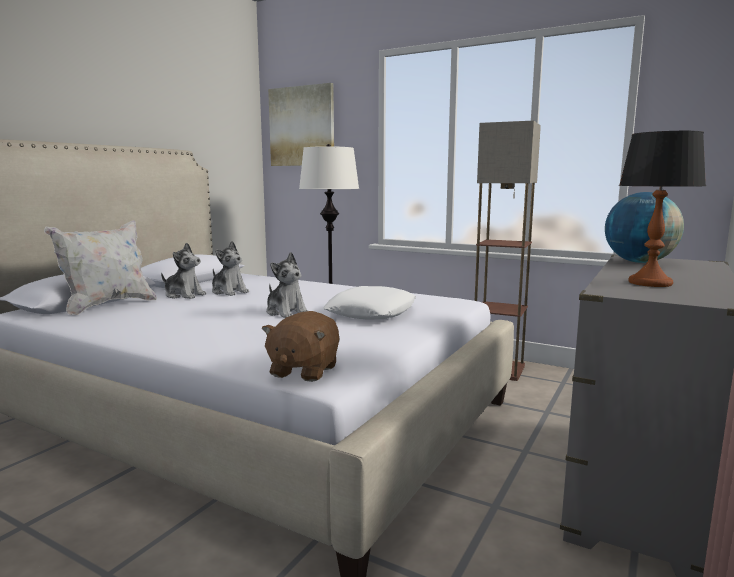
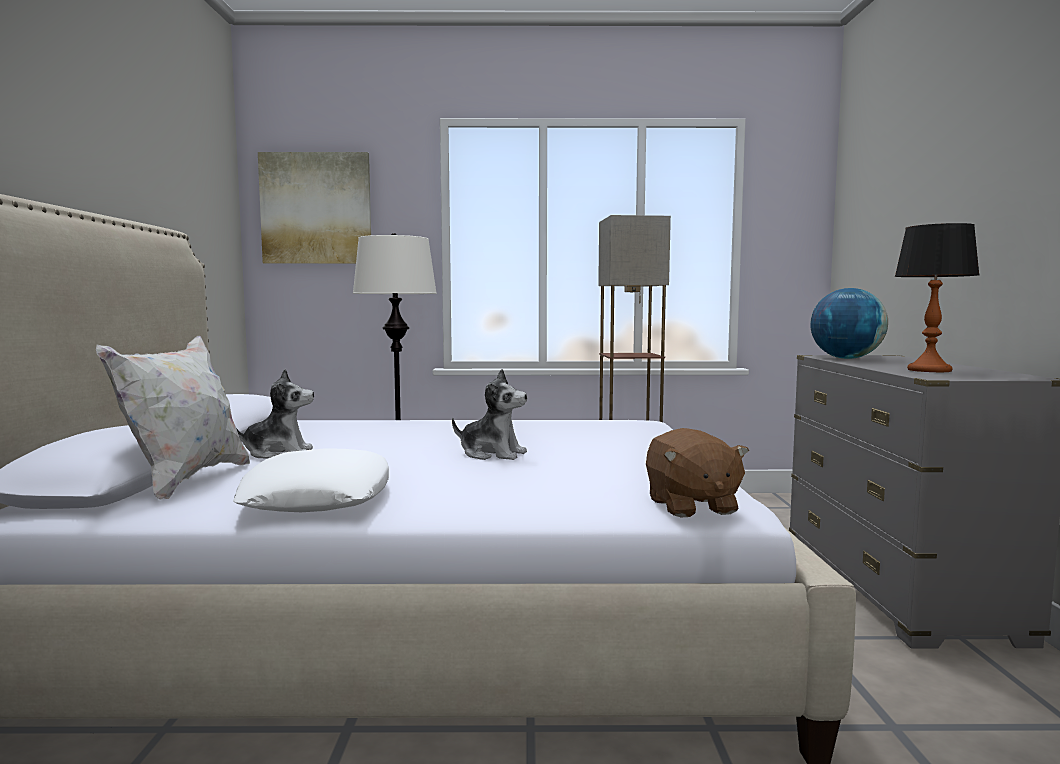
camera: 30 degrees left, 5 degrees down
(229, 292) = (337, 442): plush toy -> none
(371, 312) = (587, 442): white pillow -> white pillow (318, 496)

